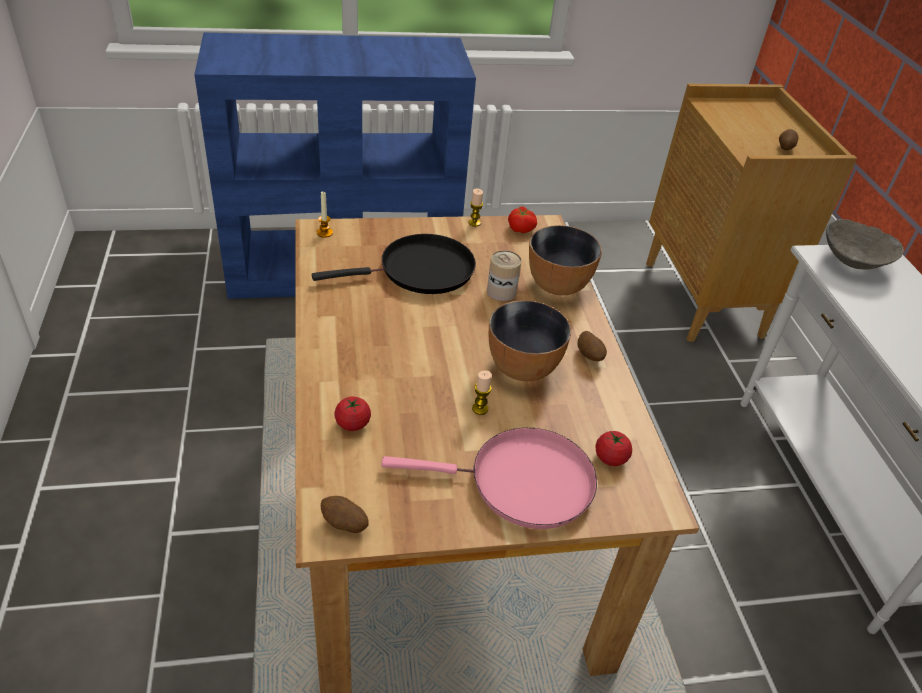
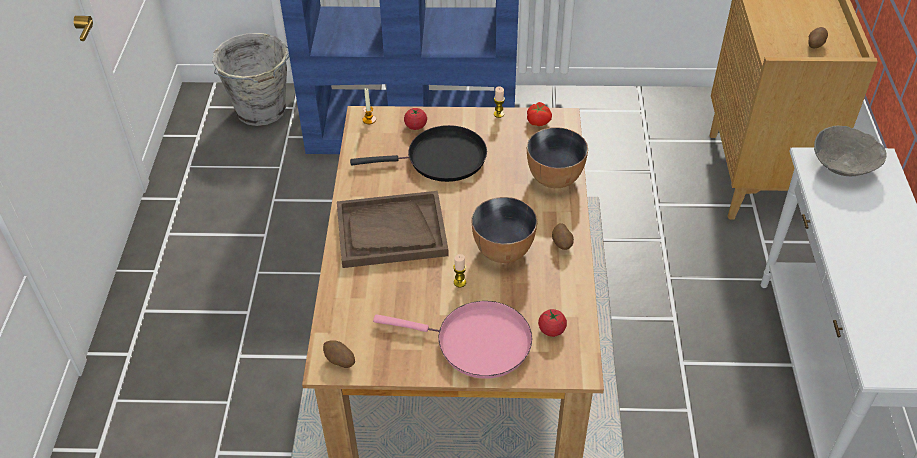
camera: 15 degrees right, 5 degrees up
(171, 257) = (261, 111): none -> grey bucket
(352, 424) = (360, 287): tomato -> tomato (416, 126)
(378, 354) = (391, 232): none -> brown tray
(501, 291) = (504, 181): can -> none

